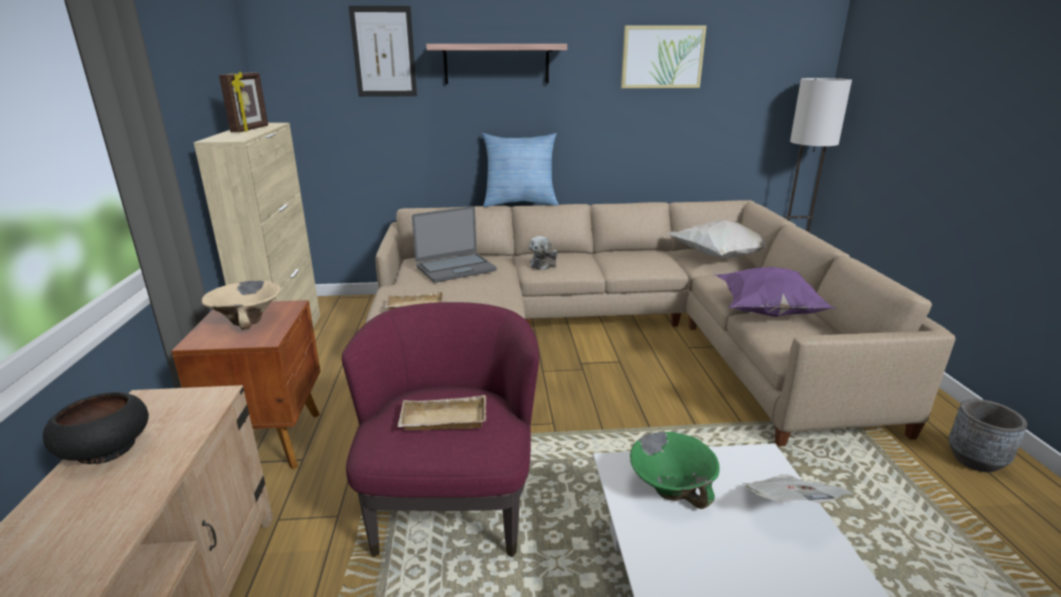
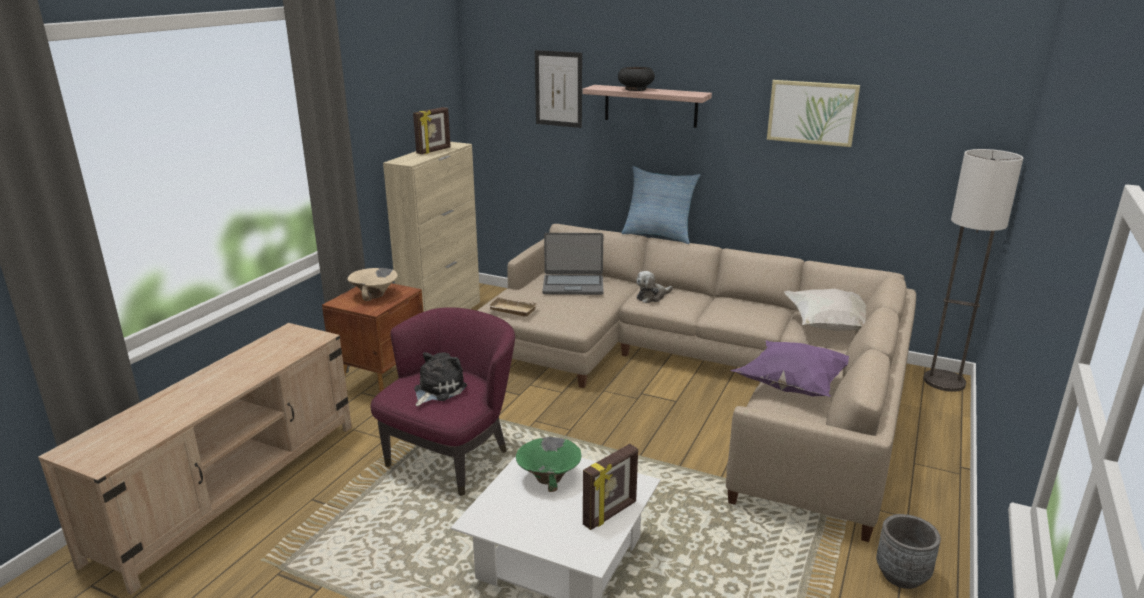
camera: 30 degrees right, 0 degrees up
(106, 450) = (257, 350): black bowl -> black bowl (635, 89)
(442, 421) = (437, 389): beige tray -> plush toy
(789, 508) = (610, 514): newspaper -> picture frame

